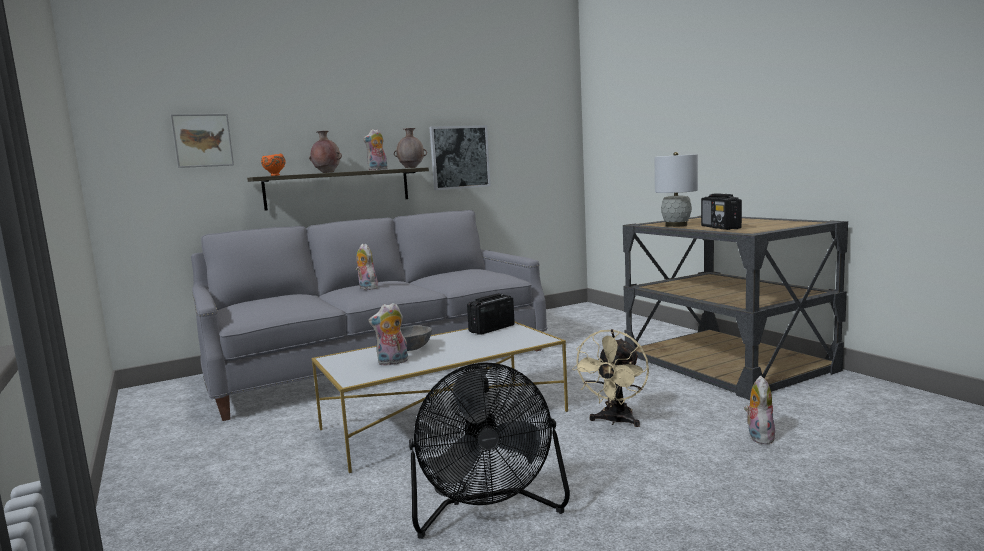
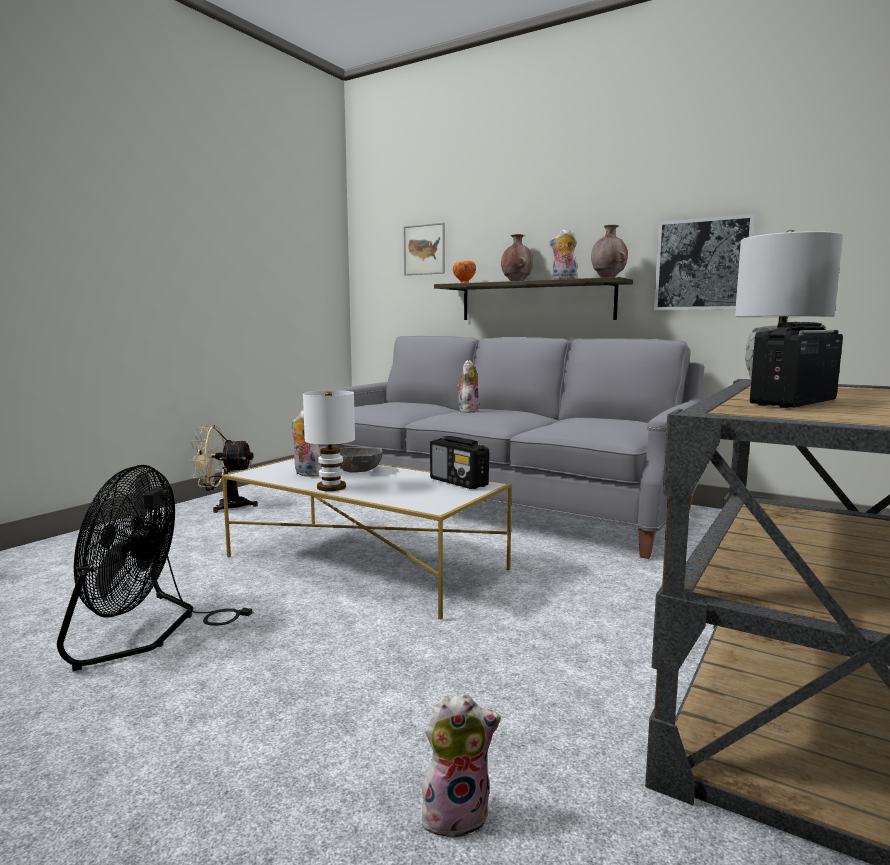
camera: 60 degrees right, 0 degrees up
(452, 358) = (330, 487): none -> white table lamp
(481, 509) = (156, 627): black fan -> black fan turned 45 degrees clockwise
(491, 329) = (459, 482): radio -> radio turned 150 degrees counterclockwise
(615, 421) = (430, 658): beige fan -> beige fan (224, 506)

